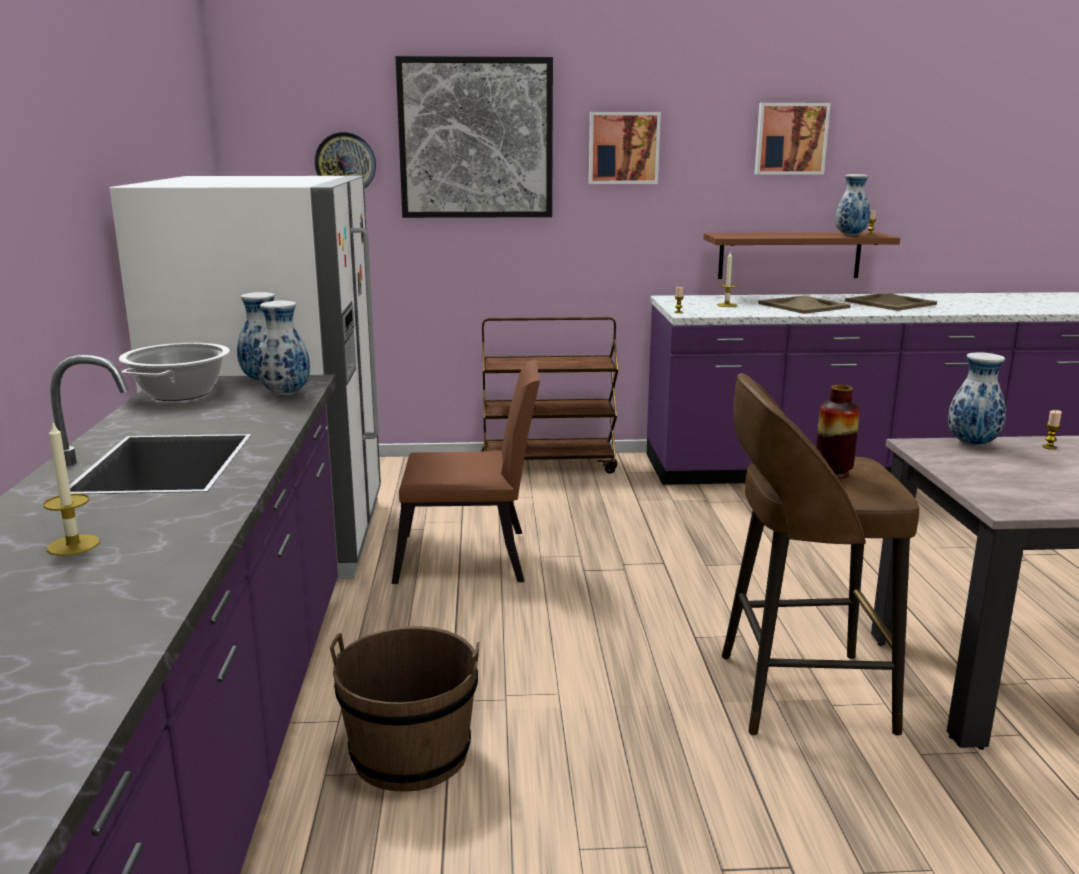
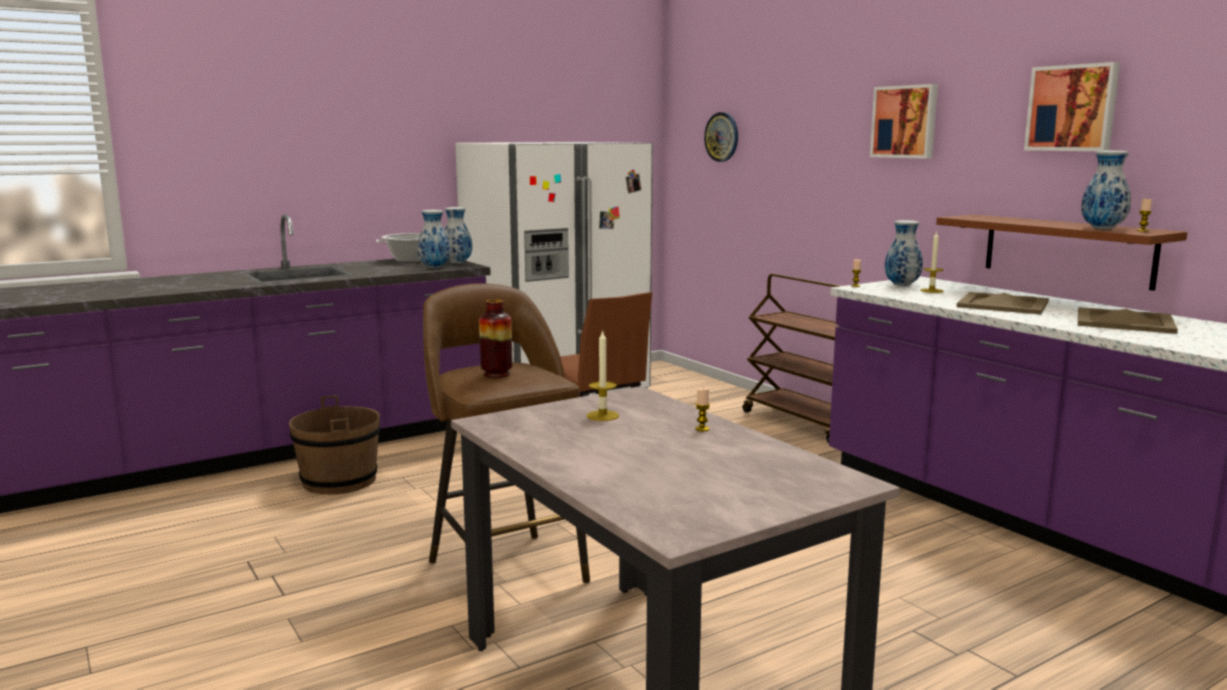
camera: 60 degrees right, 5 degrees down
(73, 545) = (184, 282): candle -> candle (602, 416)
(476, 138) = (798, 115): picture -> none
(971, 444) = (664, 407): vase -> vase (901, 285)

